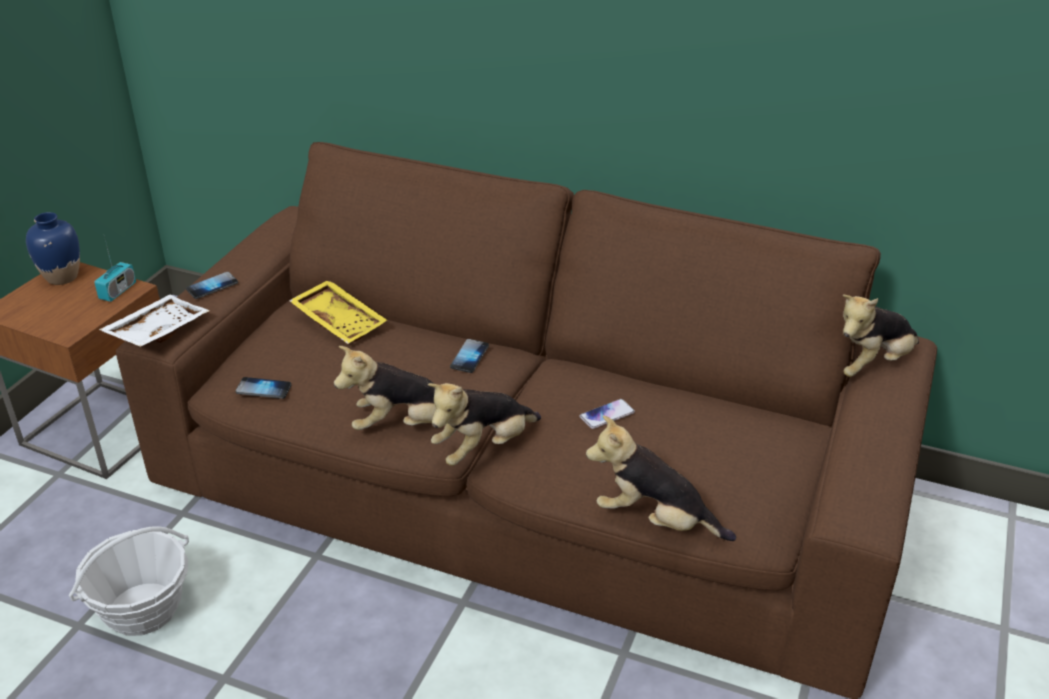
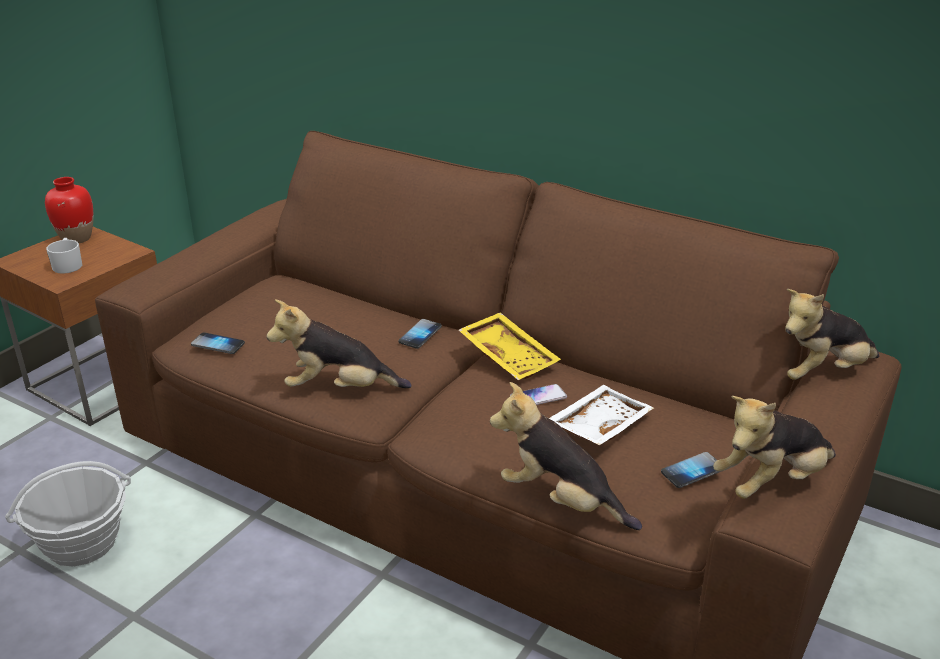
camera: 10 degrees right, 5 degrees down
(62, 277) = (77, 238): blue vase -> red vase
(66, 311) = (68, 265): none -> white mug
(118, 291) = (119, 253): radio -> none
(156, 331) = (133, 284): white tray -> white tray (598, 426)
(212, 286) = (197, 252): phone -> phone (692, 471)
(340, 321) = (309, 294): yellow tray -> yellow tray (510, 356)
(483, 448) = (407, 415): plush toy -> plush toy (771, 482)

